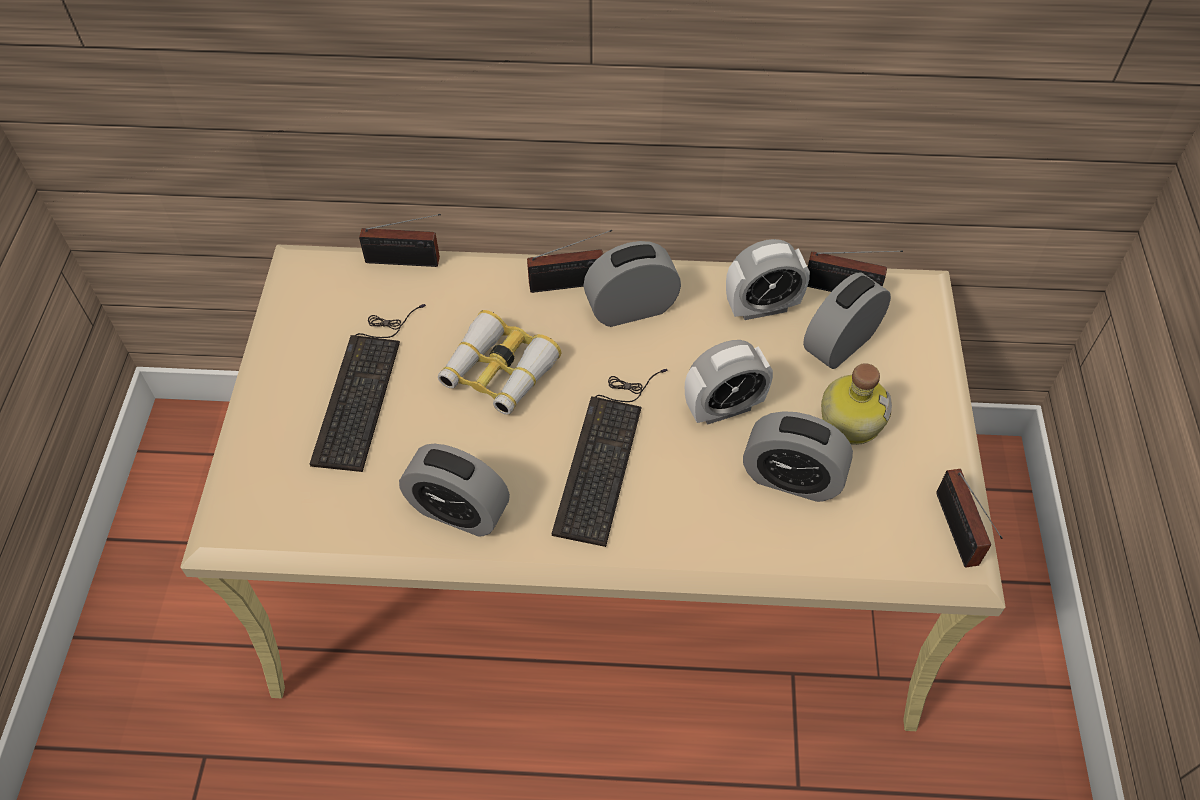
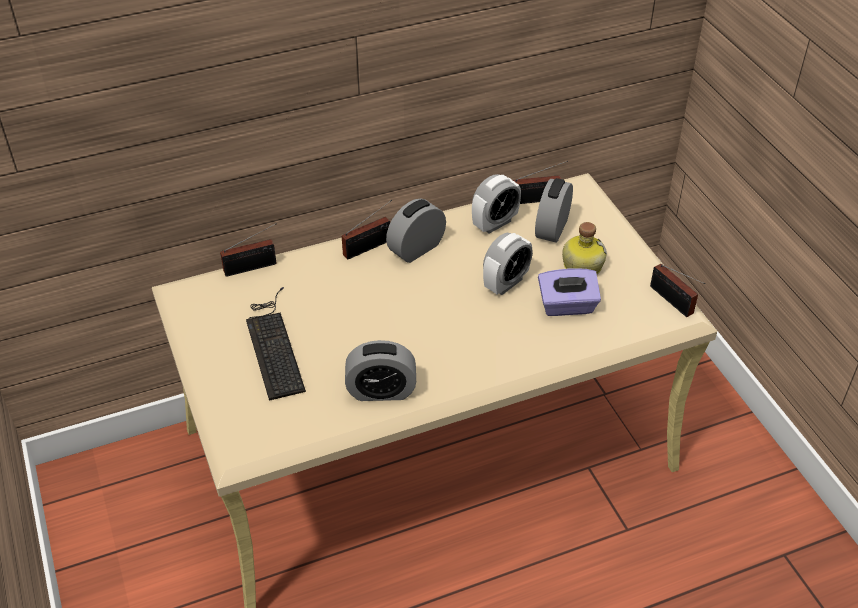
camera: 25 degrees left, 10 degrees down
(498, 373) = (356, 310): binoculars -> none
(606, 452) = (451, 329): keyboard -> none
(791, 478) = (567, 306): alarm clock -> purple tissue box

